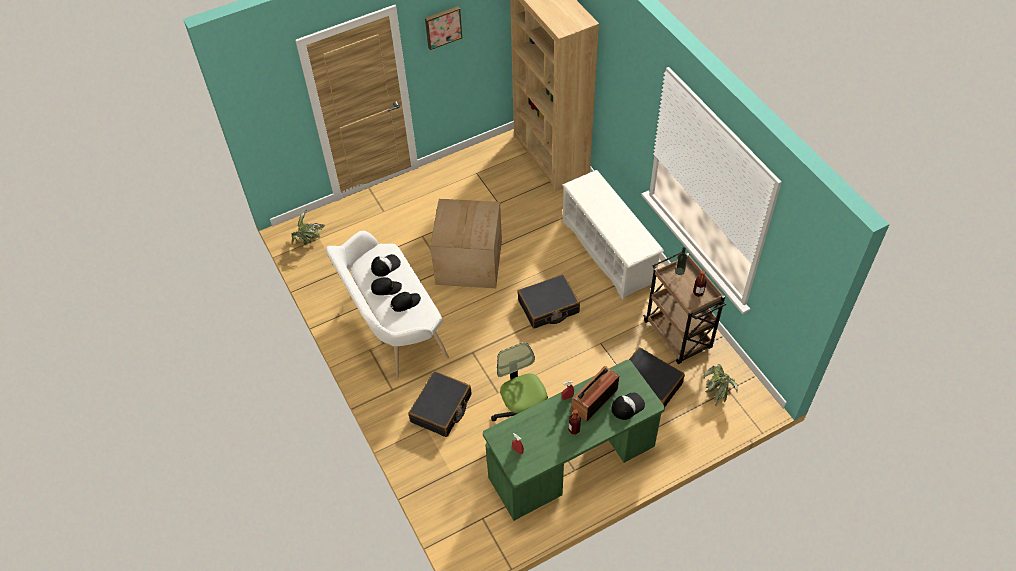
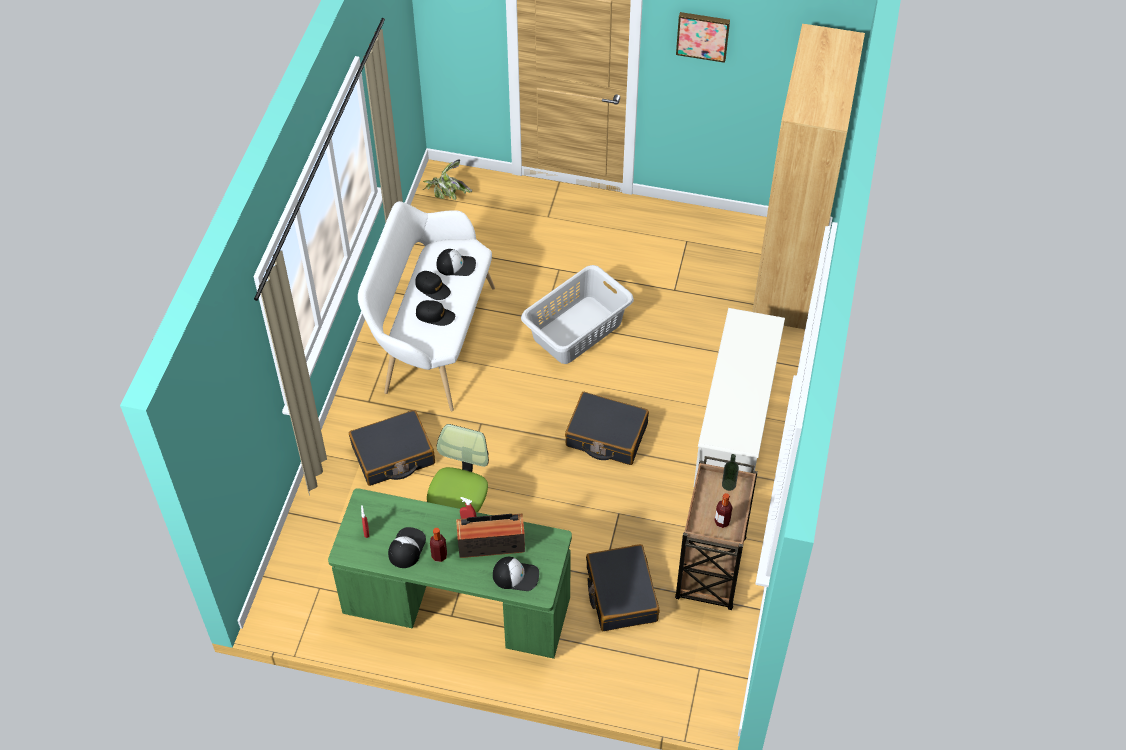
camera: 40 degrees right, 0 degrees up
(470, 261) = (578, 330): cardboard box -> grey laundry basket
(551, 440) = (406, 548): none -> cap
(718, 391) = (687, 660): potted plant -> none

